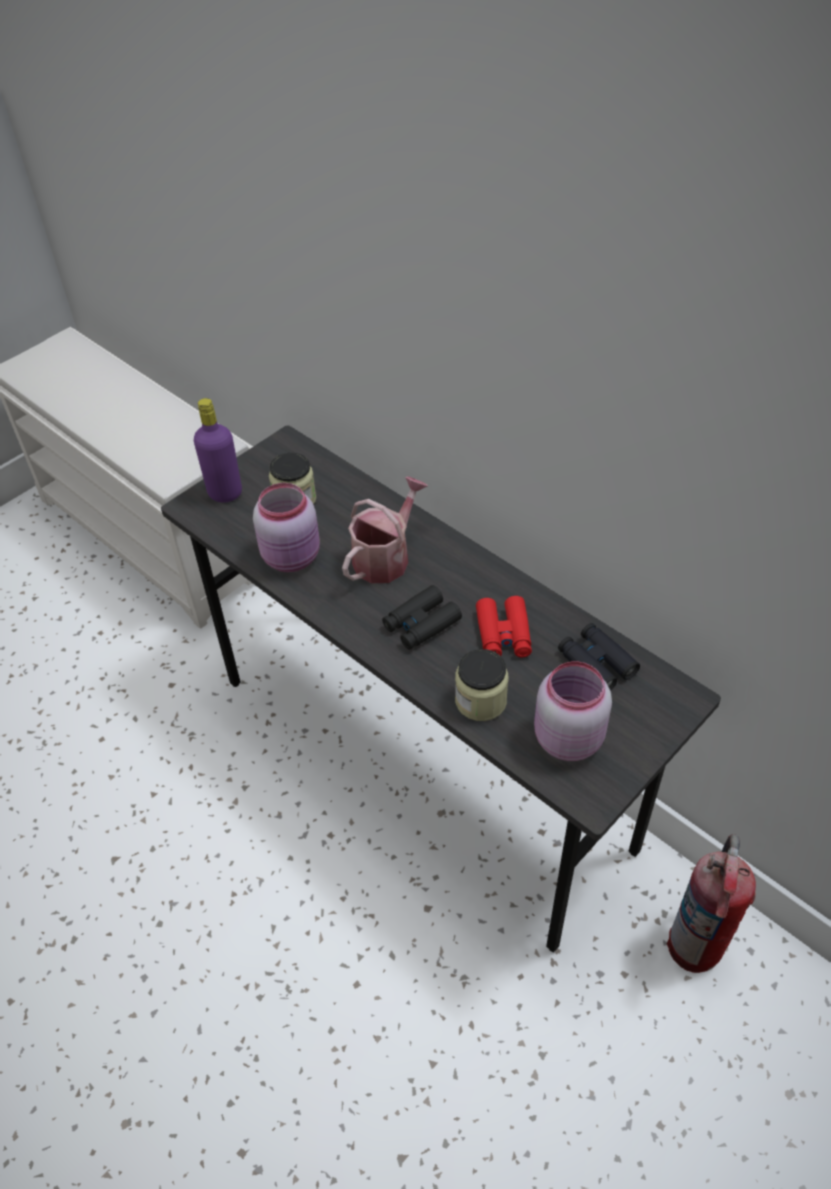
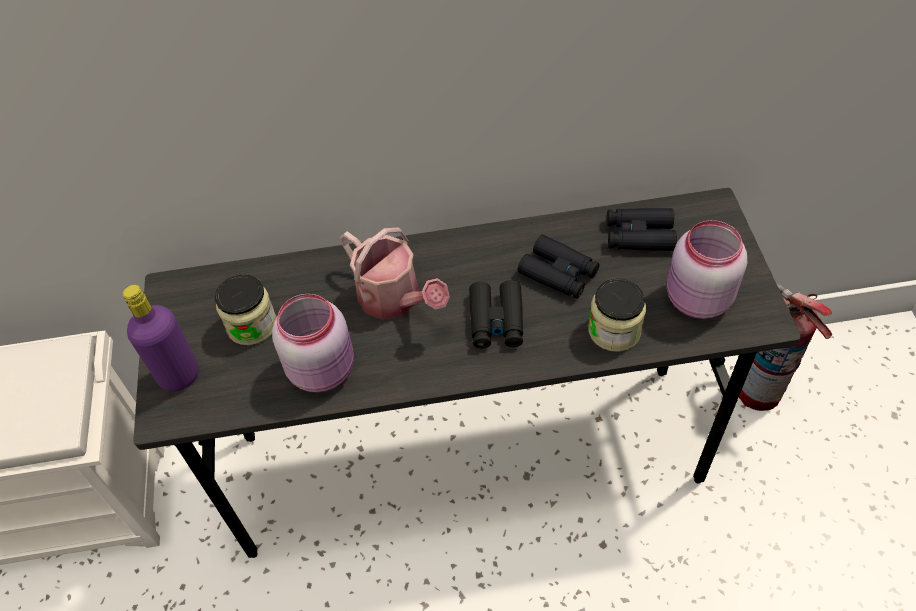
camera: 50 degrees left, 5 degrees up
(385, 557) = (395, 300): watering can -> watering can turned 150 degrees clockwise
(503, 634) = (558, 273): red binoculars -> black binoculars

